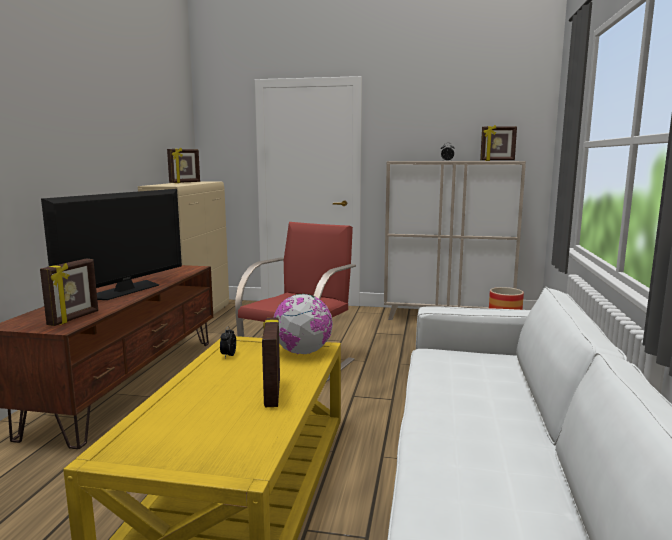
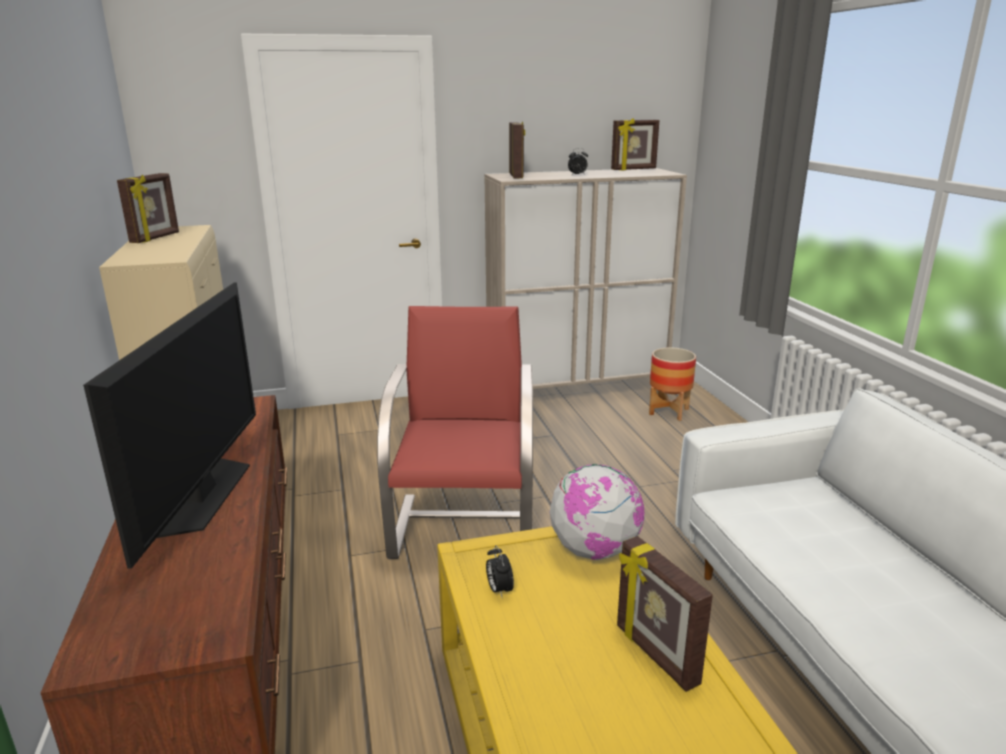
camera: 25 degrees left, 10 degrees up
(74, 318) = (206, 601): picture frame -> picture frame (516, 176)

